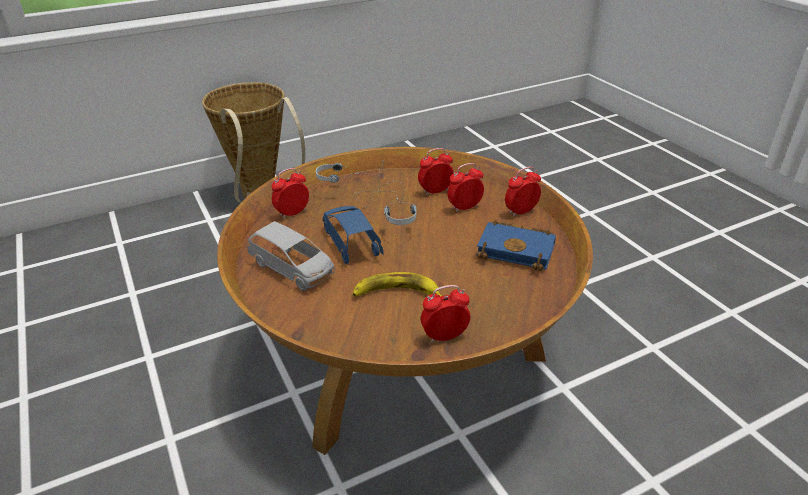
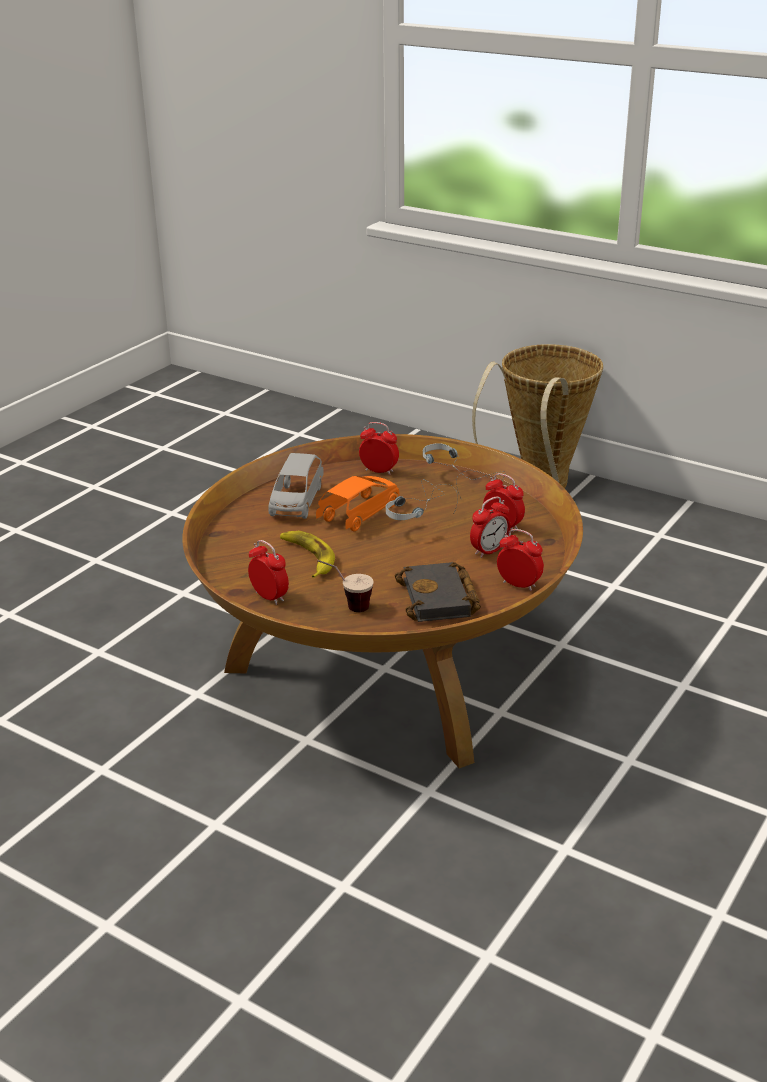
camera: 60 degrees right, 5 degrees down
(351, 244) = (360, 514): blue toy car -> orange toy car
(465, 207) = (489, 551): alarm clock -> alarm clock turned 105 degrees clockwise
(493, 298) = (346, 606): none -> cup
(518, 249) = (440, 599): blue book -> black book

